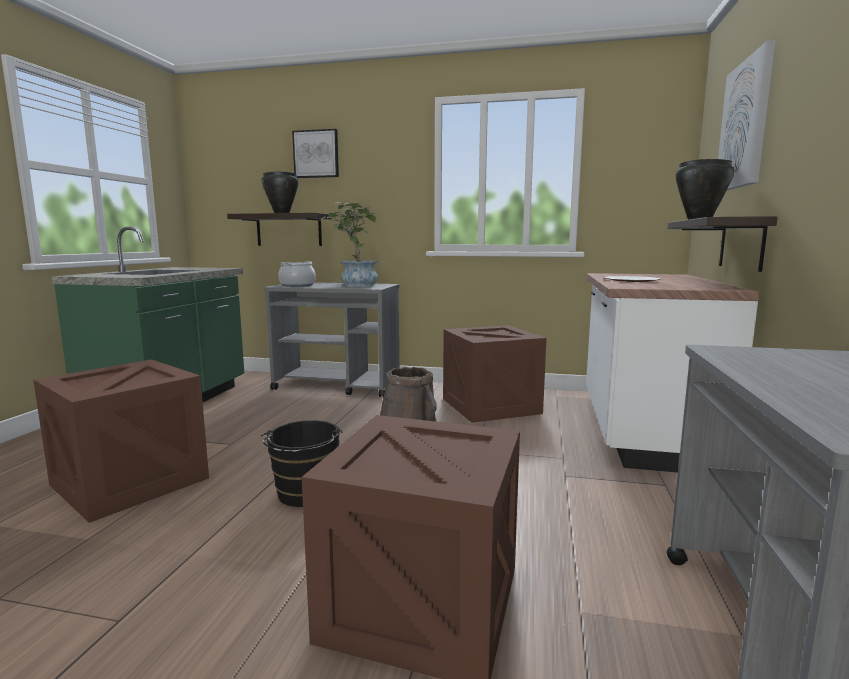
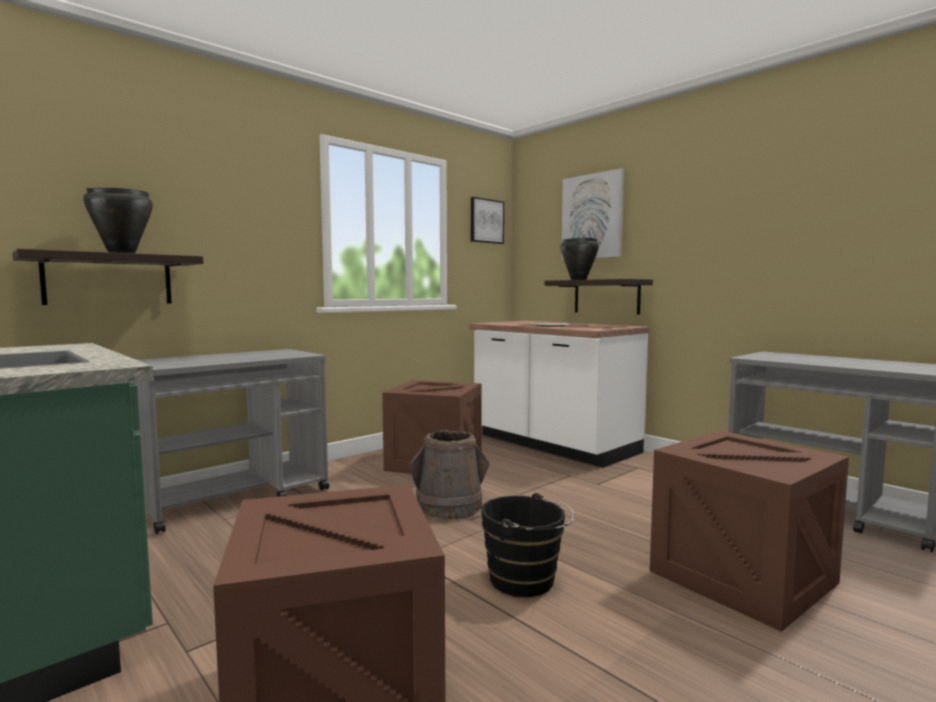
camera: 55 degrees left, 5 degrees down
(297, 285) = (181, 363): cooking pot -> none
(316, 154) = (160, 170): picture -> picture (486, 221)
(354, 284) = (251, 354): potted plant -> none

